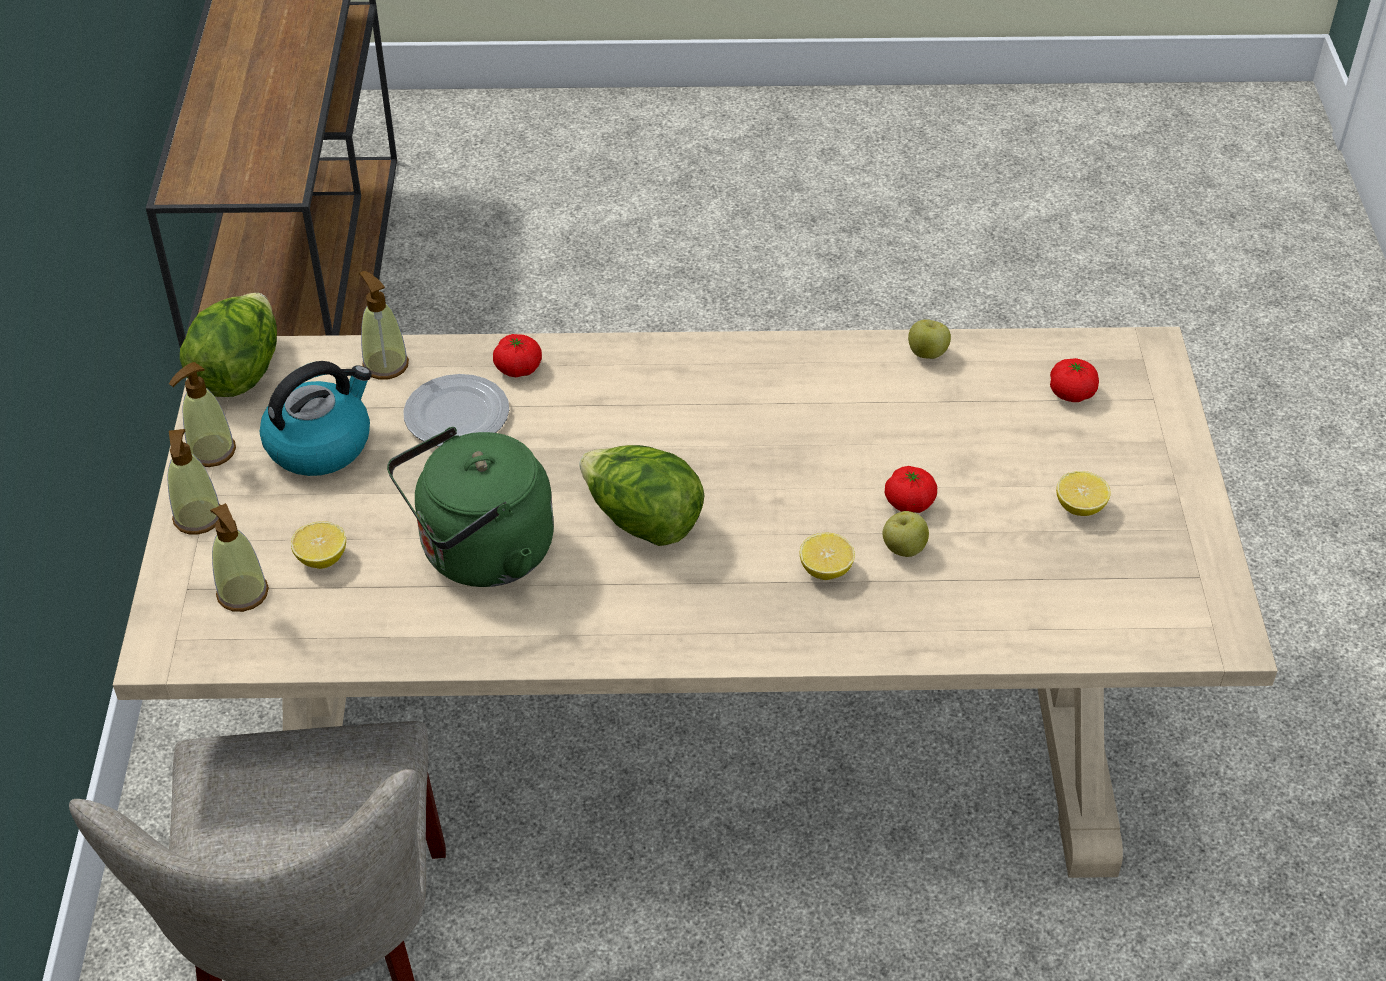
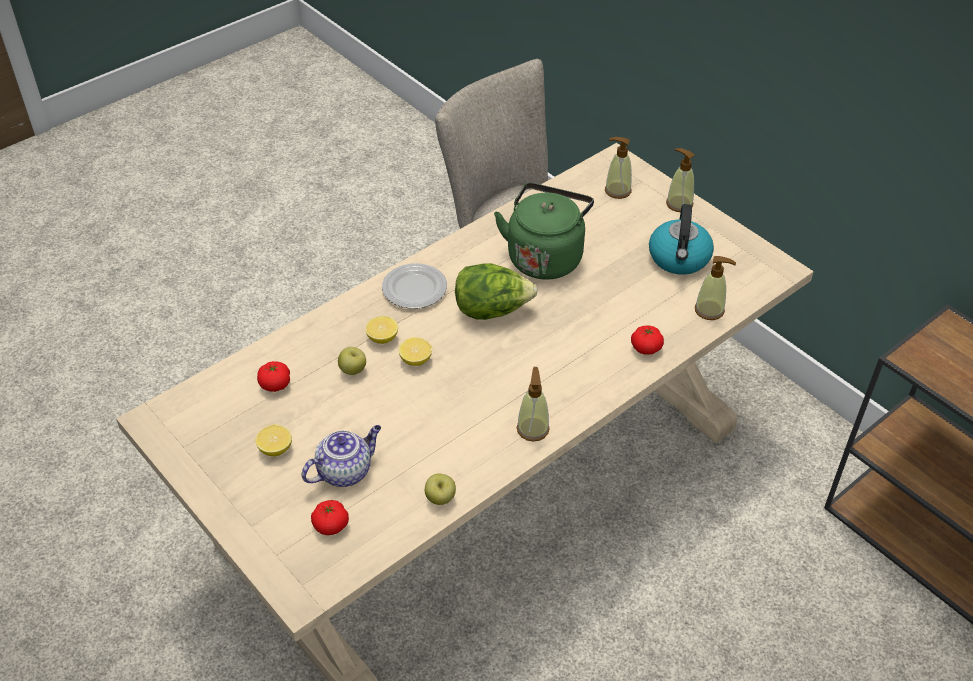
camera: 140 degrees right, 0 degrees up
(211, 451) = (718, 229): soap dispenser -> soap dispenser (532, 429)
(239, 372) = (765, 266): lettuce -> none
(321, 558) = (607, 218): lemon -> lemon (416, 360)
(456, 415) = (641, 307): plate -> plate (415, 289)
(909, 502) = (370, 396): tomato -> tomato (275, 384)
(1012, 437) = (345, 471): none -> teapot

